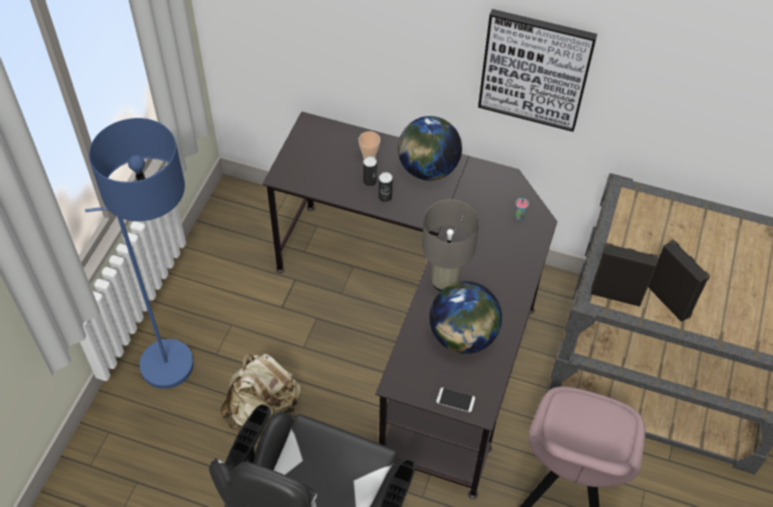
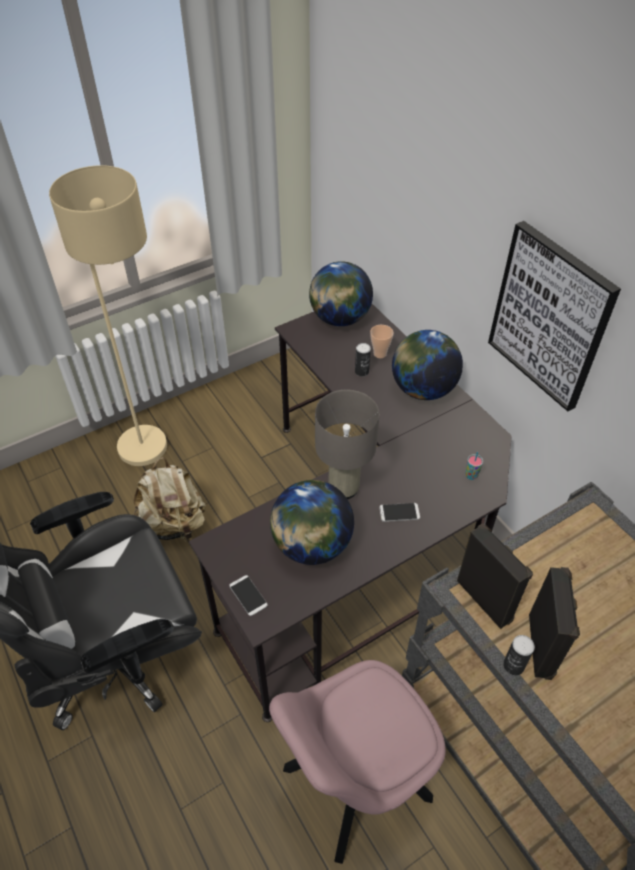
camera: 40 degrees right, 5 degrees down
(183, 363) = (154, 452): blue floor lamp -> beige floor lamp
(308, 145) = (340, 318): none -> globe
(385, 197) = (362, 390): can -> can (513, 665)
(497, 274) = (399, 512): none -> phone

